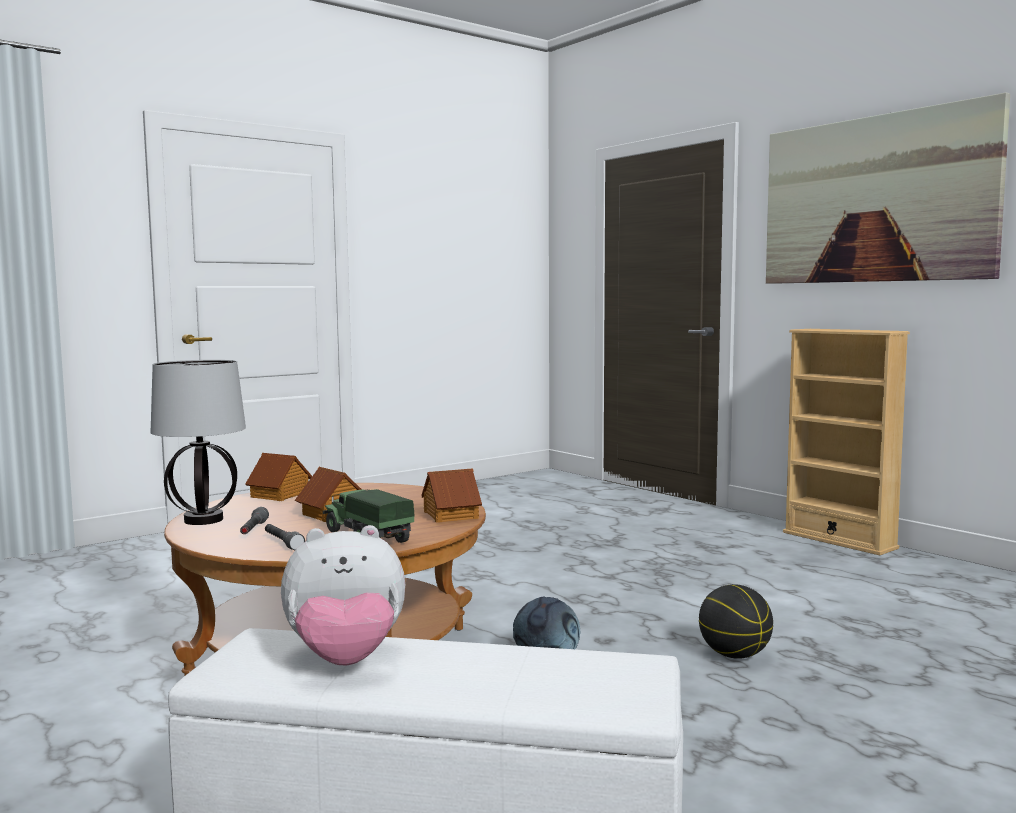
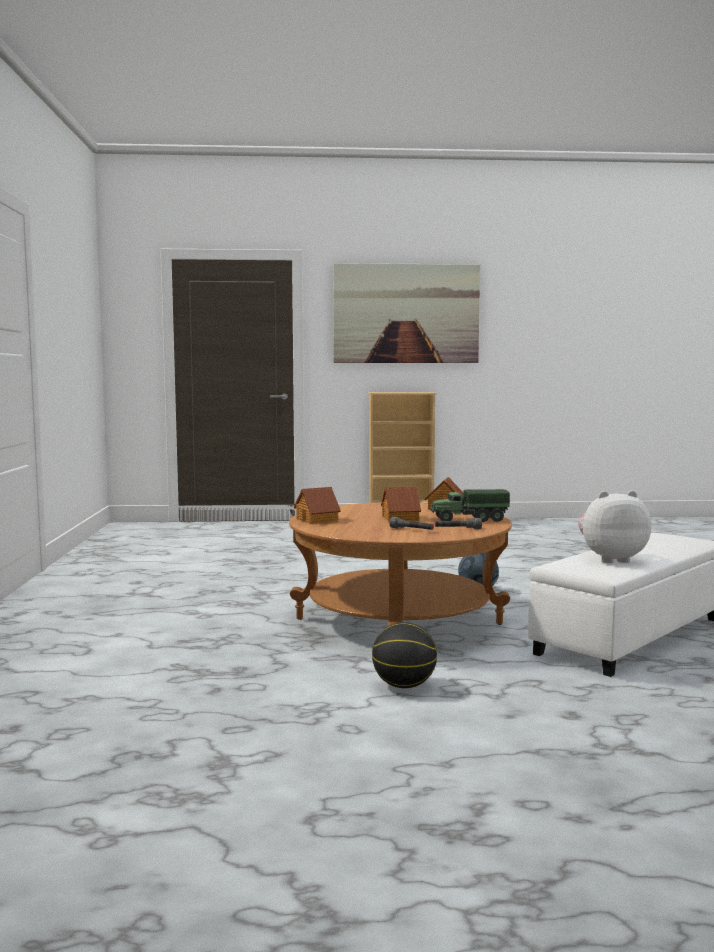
camera: 55 degrees left, 0 degrees up
(203, 520) = (361, 534): table lamp -> none
(346, 660) = (610, 559): plush toy -> plush toy turned 120 degrees counterclockwise
(734, 655) = (517, 566): basketball -> basketball (404, 685)

